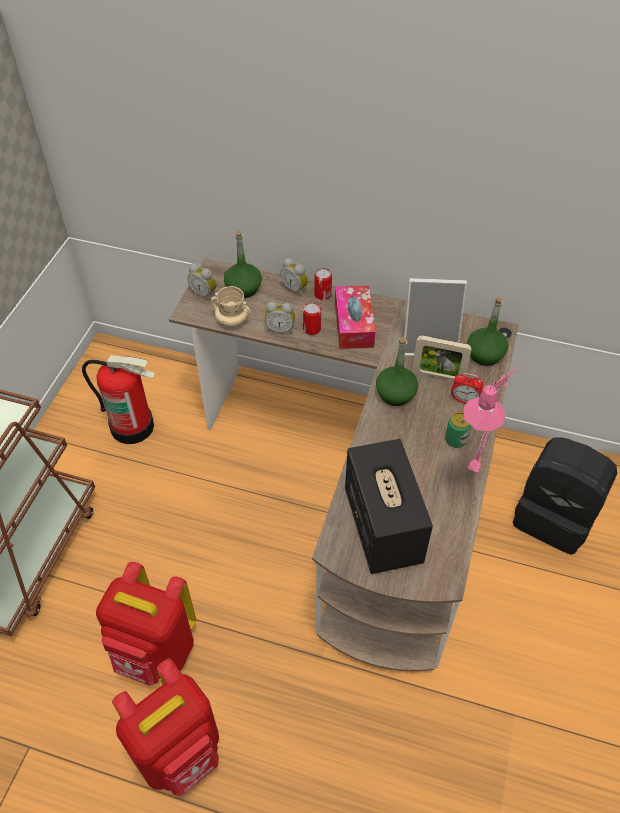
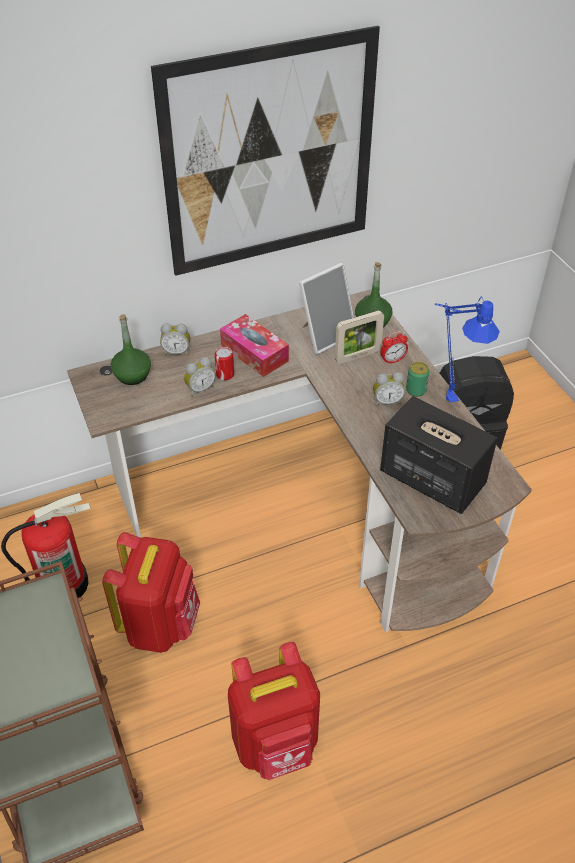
camera: 40 degrees left, 5 degrees down
(179, 751) = (374, 799): red backpack -> red backpack (160, 624)
(204, 293) = (101, 397): alarm clock -> alarm clock (387, 401)
(232, 320) = (150, 405): beige mug -> none
(322, 294) = (204, 344): can -> none
(395, 394) = (341, 385): green bottle -> none
(428, 143) = (270, 156): none -> picture
(478, 461) = (445, 395): pink table lamp -> blue table lamp

